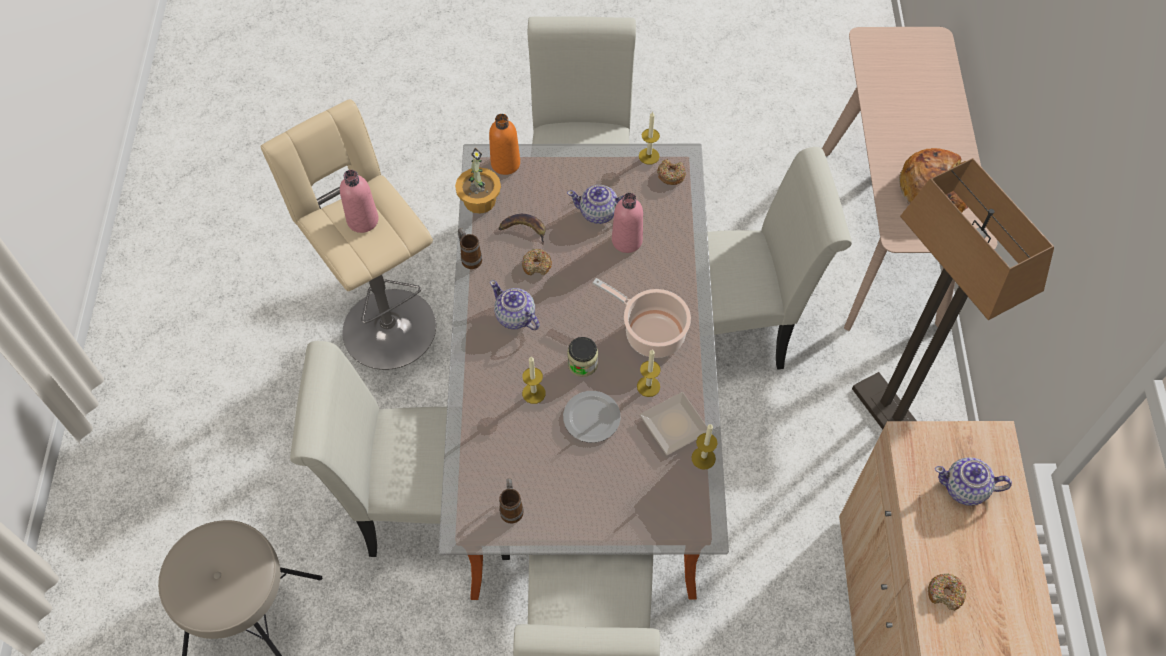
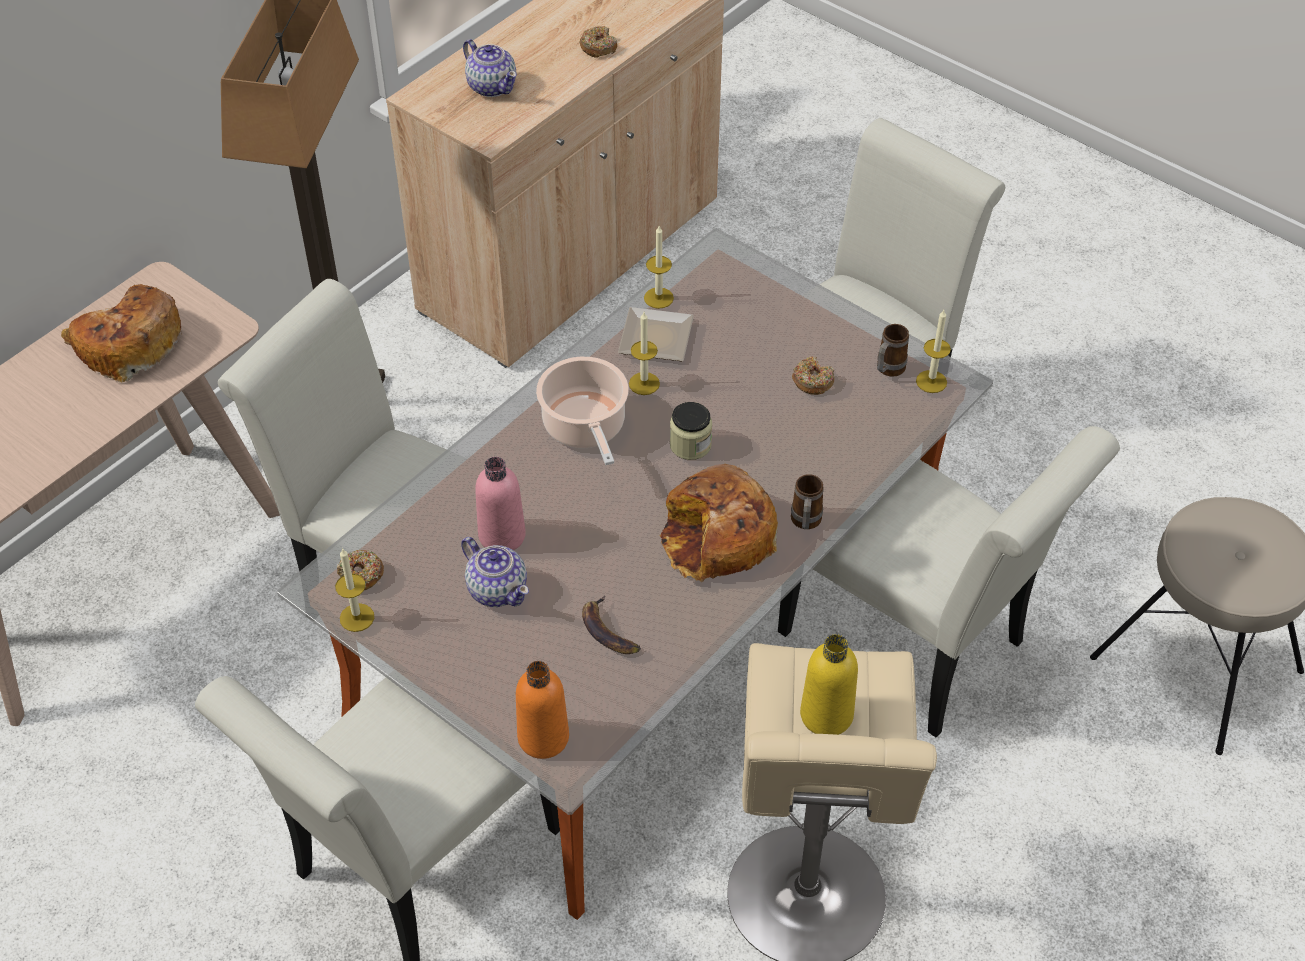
camera: 140 degrees left, 10 degrees down
(362, 220) = (826, 715): pink bottle -> yellow bottle
(469, 257) = (707, 642): mug -> mug (805, 523)
(479, 200) = (626, 710): potted plant -> none
(515, 317) = (717, 538): teapot -> bread
(533, 393) = (770, 451): candle -> candle (931, 381)
(537, 265) = (635, 578): donut -> donut (812, 381)
(592, 417) = (730, 393): plate -> none

